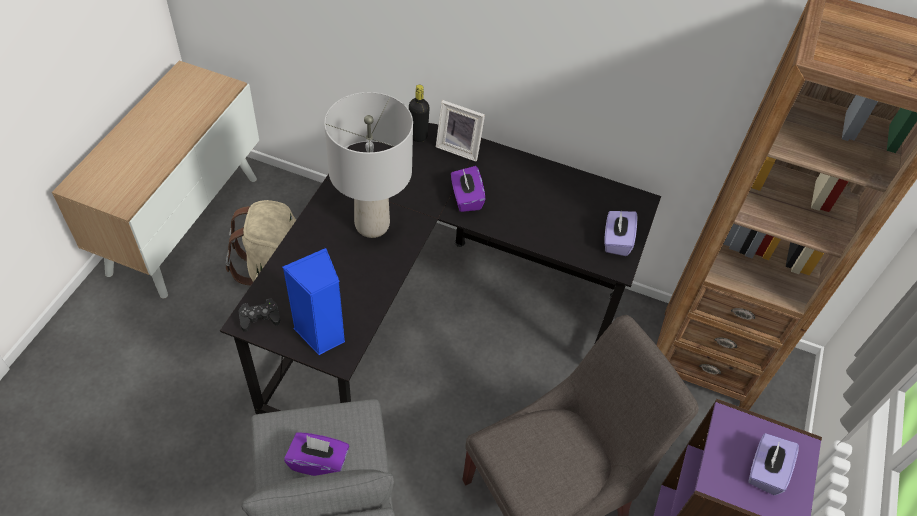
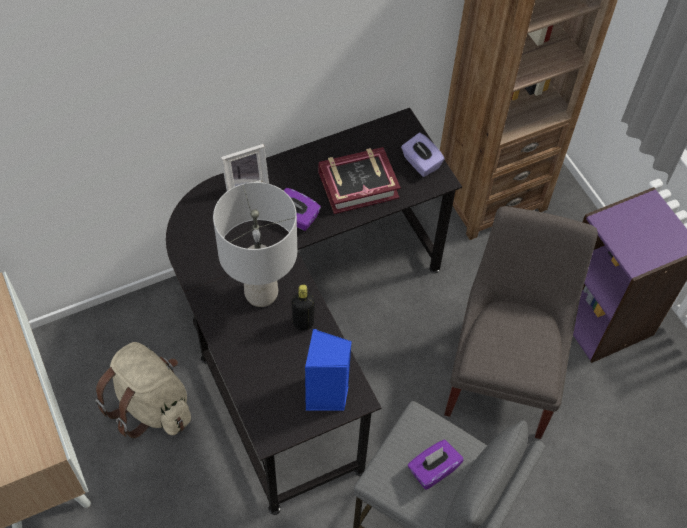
camera: 45 degrees left, 5 degrees up
(259, 318) = (275, 425): black game controller -> none
(418, 136) = (206, 200): black bottle -> black bottle (303, 323)
(543, 215) = (358, 185): none -> book
(765, 471) = (650, 233): purple tissue box -> none

